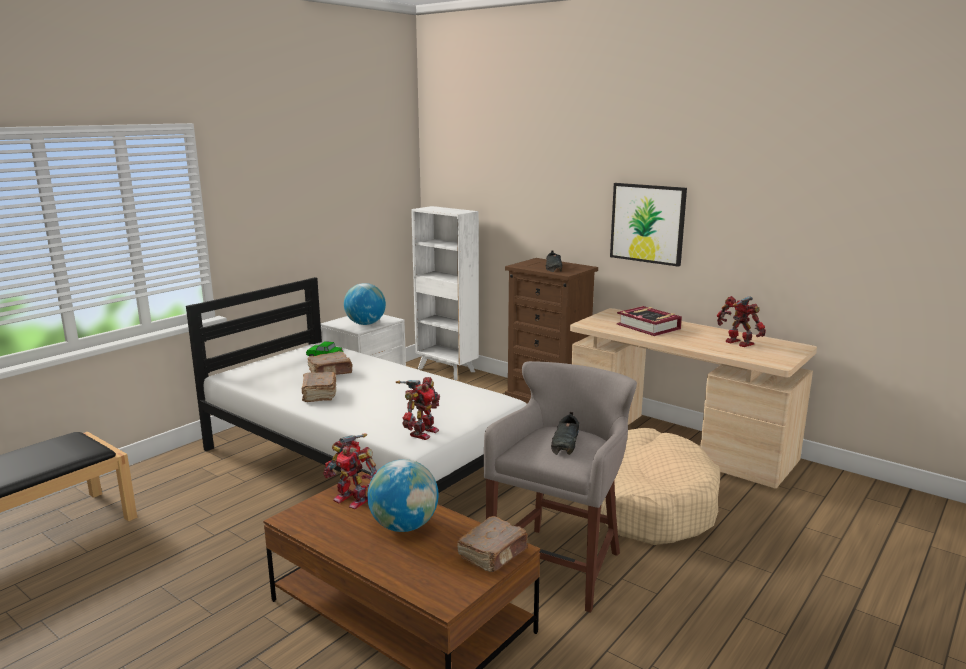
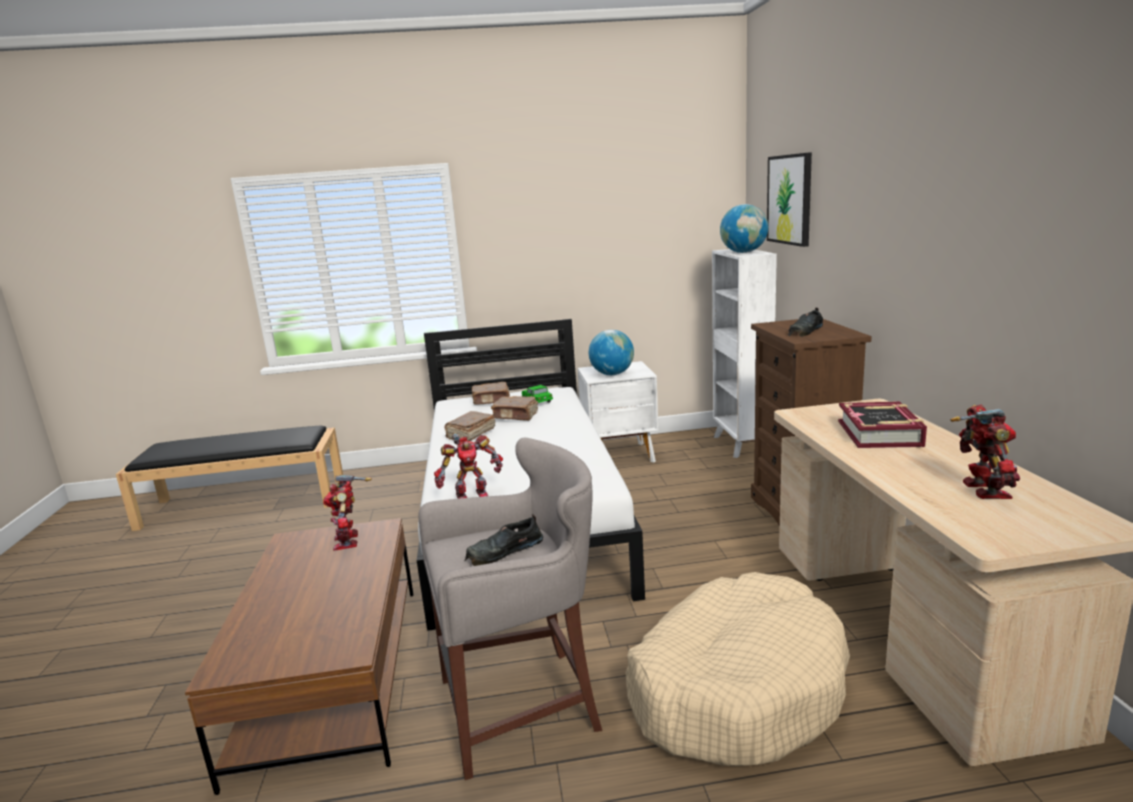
camera: 45 degrees right, 0 degrees up
(404, 526) = (330, 583): globe -> globe (743, 252)
(494, 554) = (329, 648): brown book -> brown book (492, 401)
(647, 223) = (930, 273): picture -> picture (790, 199)

